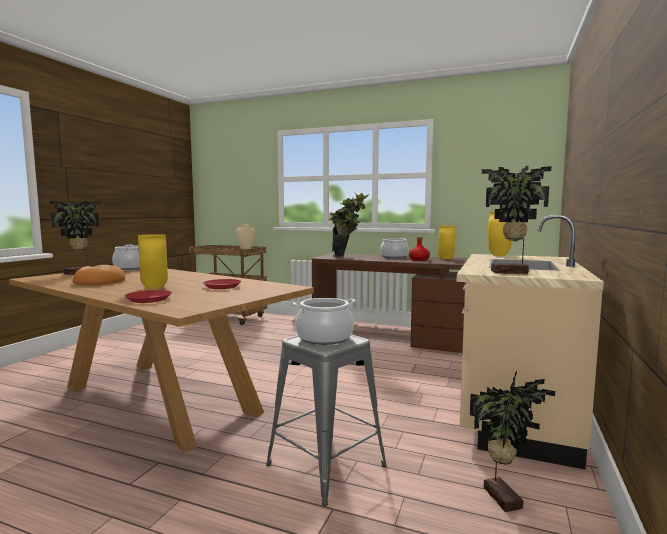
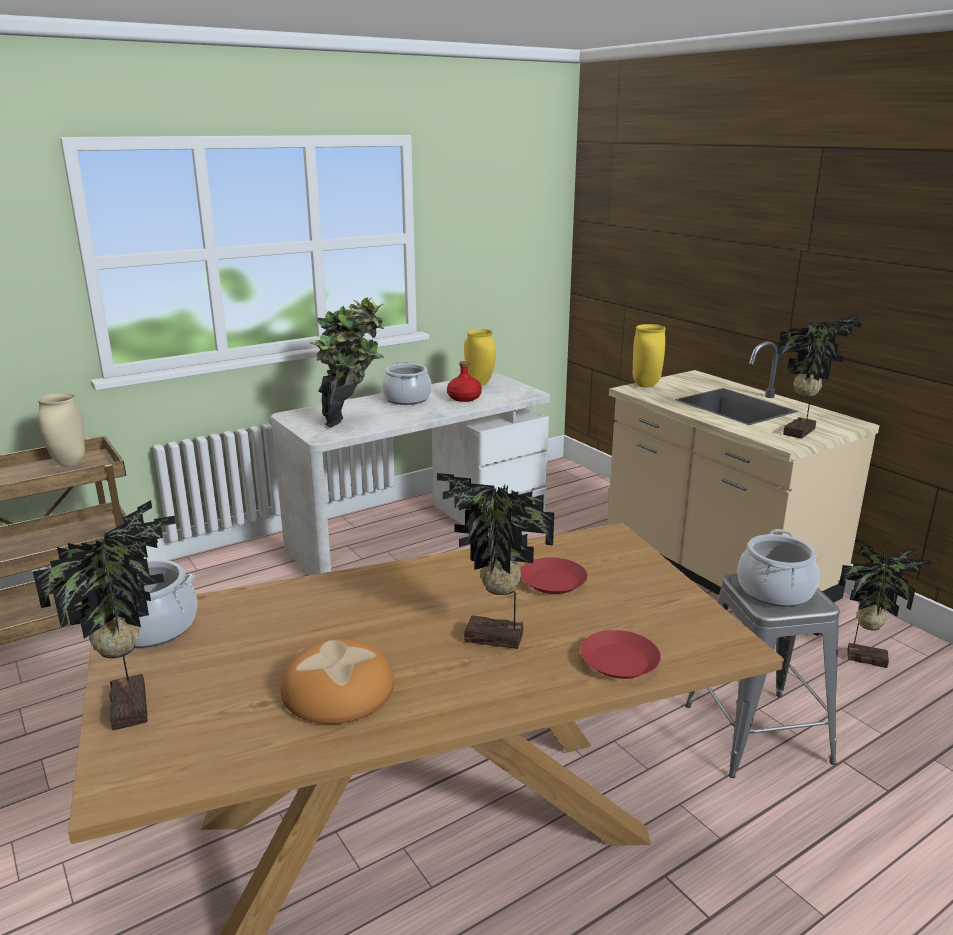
camera: 55 degrees left, 15 degrees up
(153, 287) = (494, 640): yellow vase -> potted plant
(390, 337) = (418, 532): brown desk -> white desk

